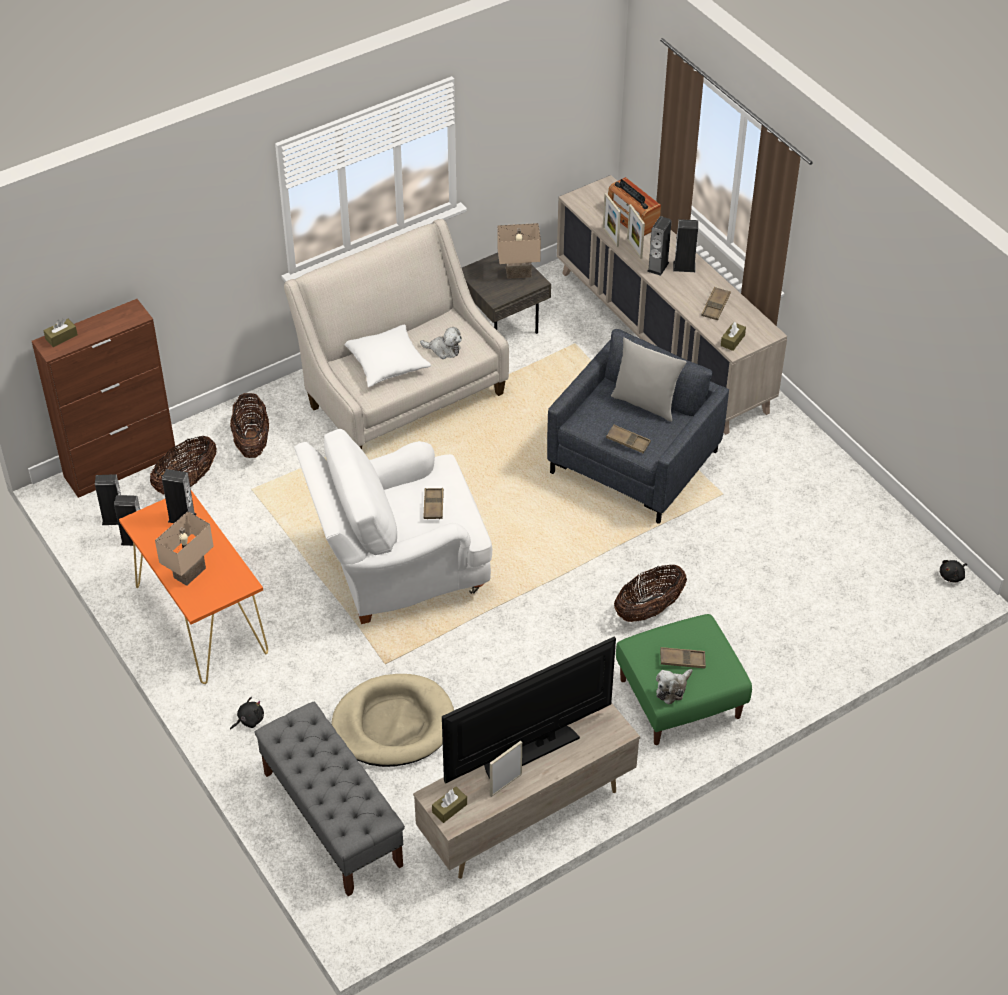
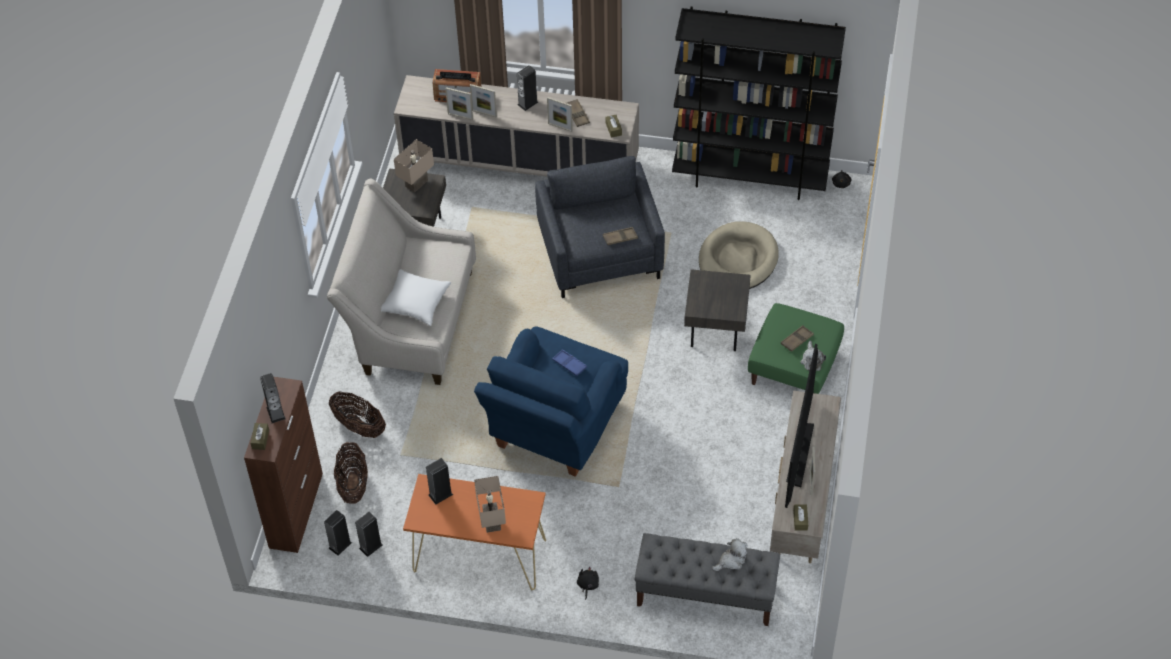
camera: 45 degrees left, 5 degrees up
(393, 724) = (668, 515): beige dog bed -> beige dog bed (737, 260)
(399, 572) = (555, 429): white armchair -> blue armchair
(433, 506) = (569, 364): brown tray -> blue tray
(443, 350) = (438, 267): plush toy -> plush toy (731, 561)
(645, 403) = (599, 207): grey pillow -> none
(648, 609) = (716, 332): basket -> grey side table
(658, 267) = (513, 114): speaker -> speaker (276, 413)
(686, 305) = (560, 127): none -> picture frame
(865, 504) = (750, 177): none -> black bookcase

